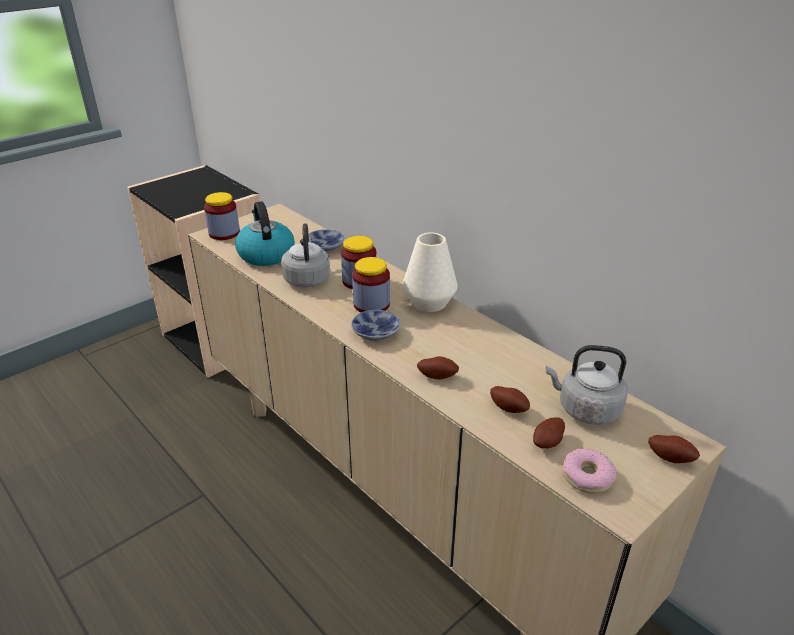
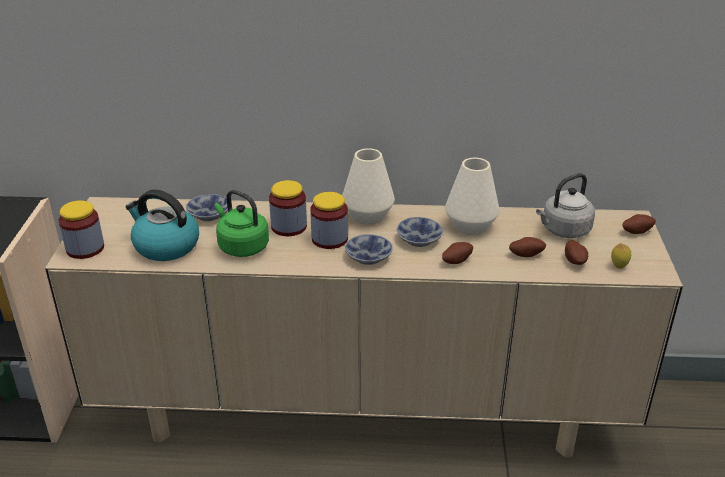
camera: 45 degrees left, 0 degrees up
(307, 278) = (241, 246): grey kettle -> green kettle
(437, 340) = (417, 238): none -> bowl
(501, 355) = (470, 225): none -> white vase
(587, 476) = (618, 266): donut -> lemon

